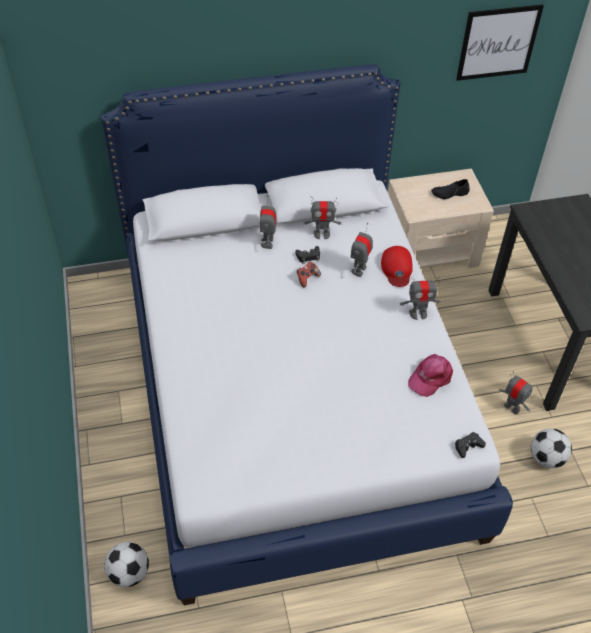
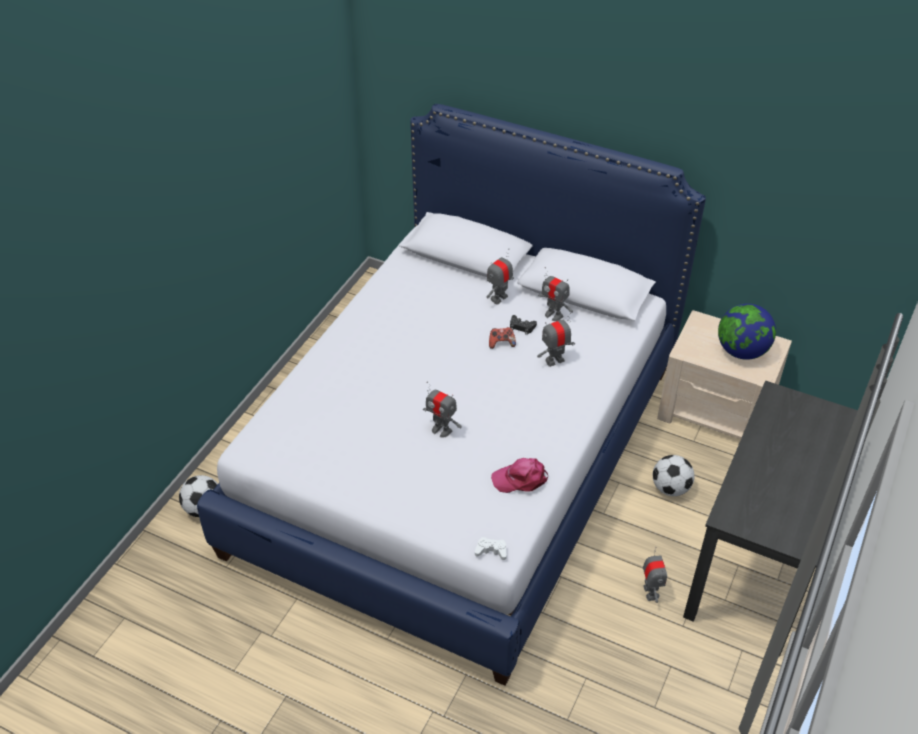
camera: 40 degrees right, 5 degrees down
(397, 268) = (590, 377): red cap -> none
(418, 313) = (568, 423): toy robot -> toy robot (441, 430)
(449, 193) = (741, 351): black shoe -> globe
(468, 446) = (491, 551): black game controller -> white game controller
(498, 42) = (835, 201): picture -> none
(546, 458) = (637, 656): football -> football (670, 488)

